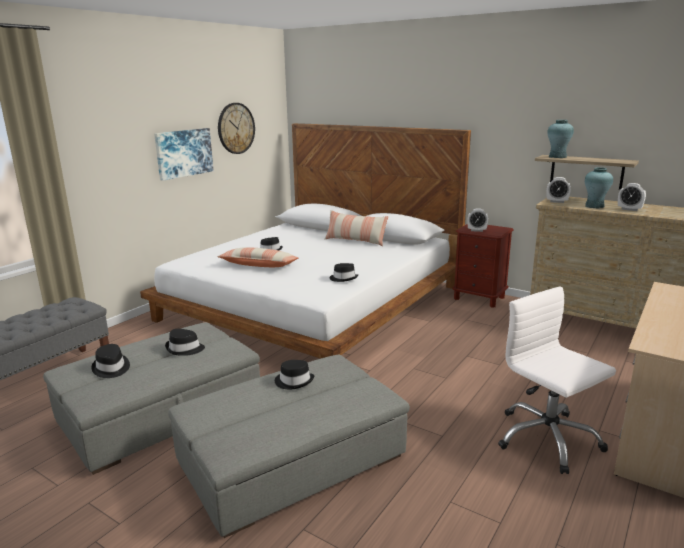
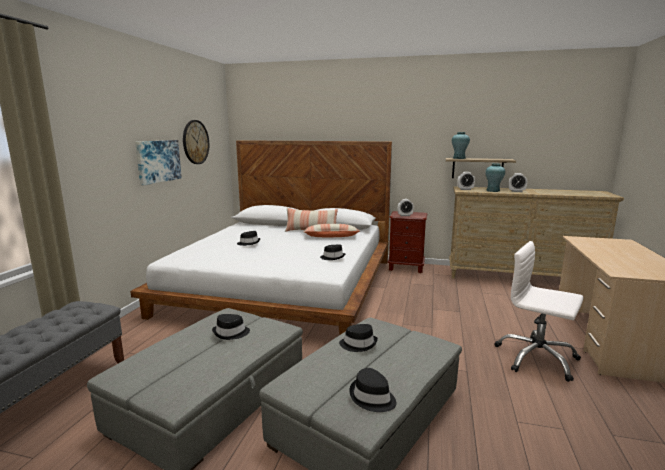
camera: 20 degrees left, 5 degrees down
(111, 368) = (168, 363): black hat -> black hat (372, 398)
(259, 265) = (250, 255): pillow -> pillow (331, 237)

